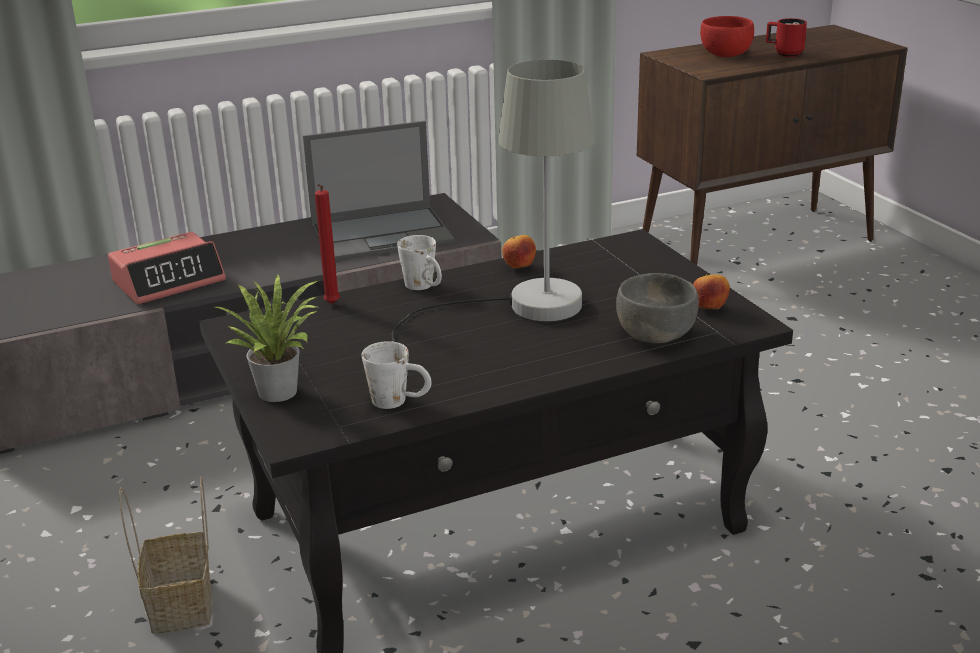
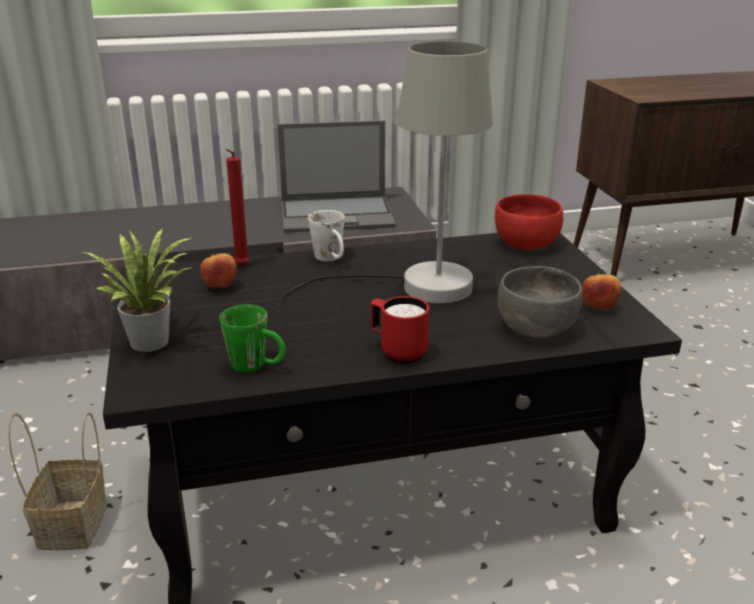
camera: 10 degrees right, 0 degrees up
(169, 281) = (147, 235): alarm clock -> none
(399, 401) = (257, 366): white mug -> green mug
(518, 267) = (425, 250): apple -> apple (220, 286)
(726, 54) = (664, 85): red bowl -> red bowl (526, 244)
(784, 54) = (718, 88): red mug -> red mug (397, 352)

